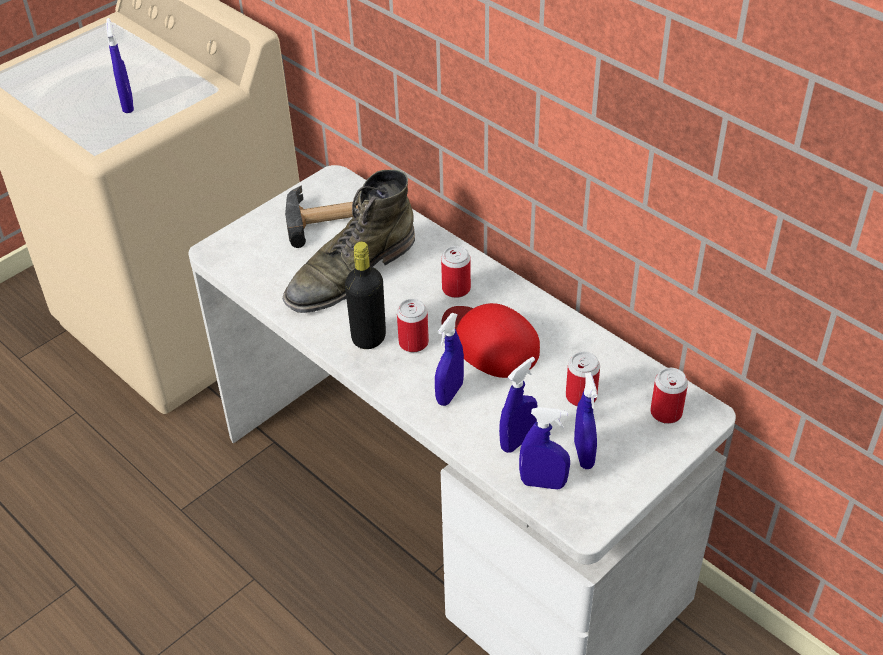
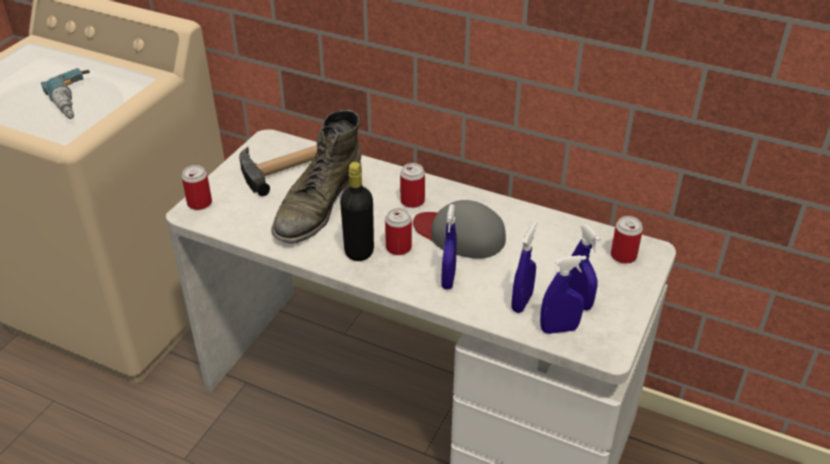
camera: 20 degrees left, 5 degrees down
(128, 104) = (77, 101): blue spray bottle -> power drill
(489, 342) = (460, 234): red cap -> grey cap
(581, 396) = (553, 258): can -> can (199, 203)

